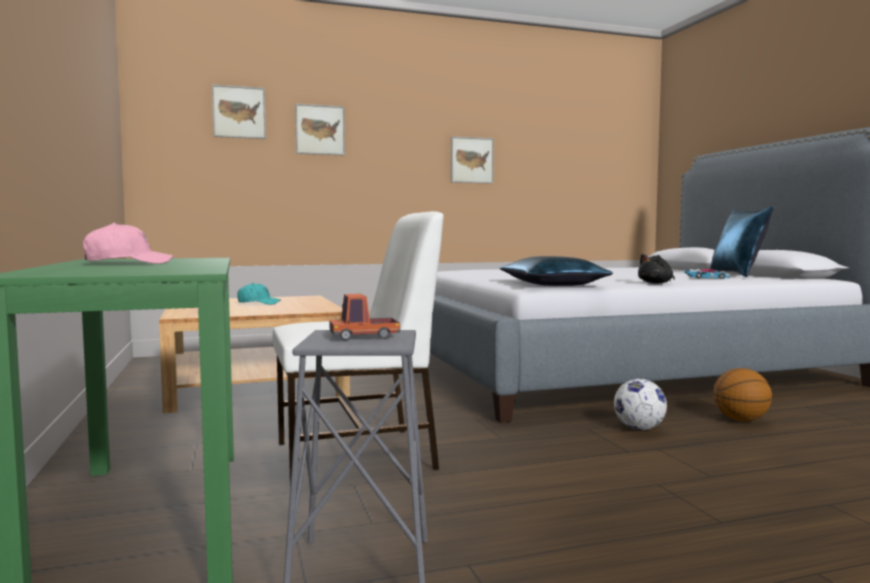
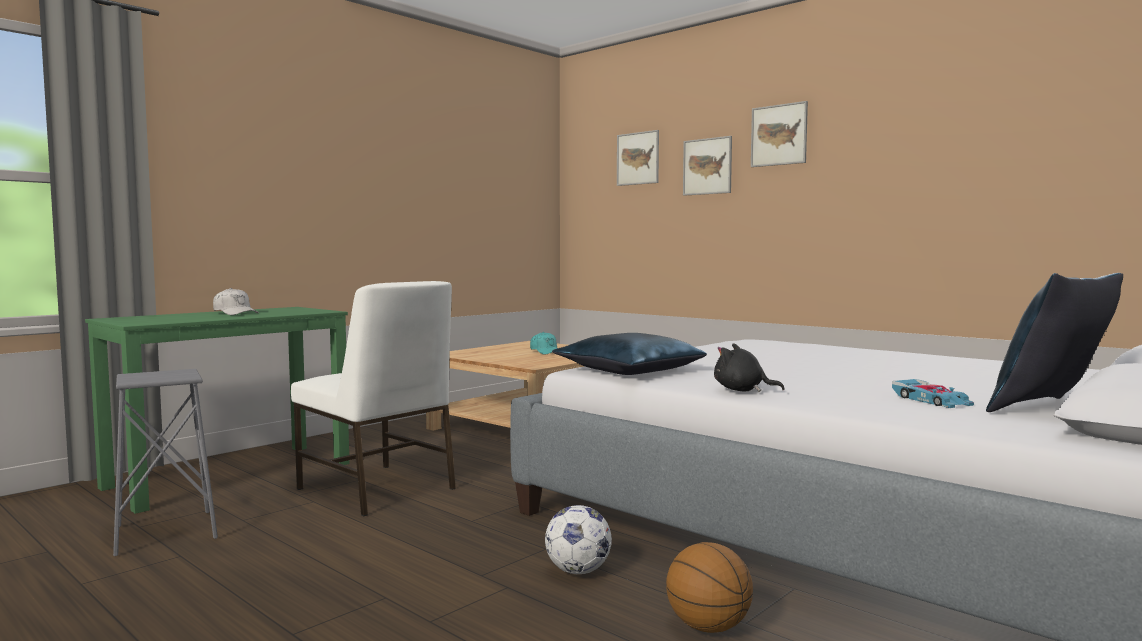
camera: 60 degrees right, 0 degrees up
(127, 263) = (235, 313): pink cap -> white cap
(364, 336) = (161, 375): toy truck -> none
(471, 160) = (894, 183): picture -> picture (779, 135)

